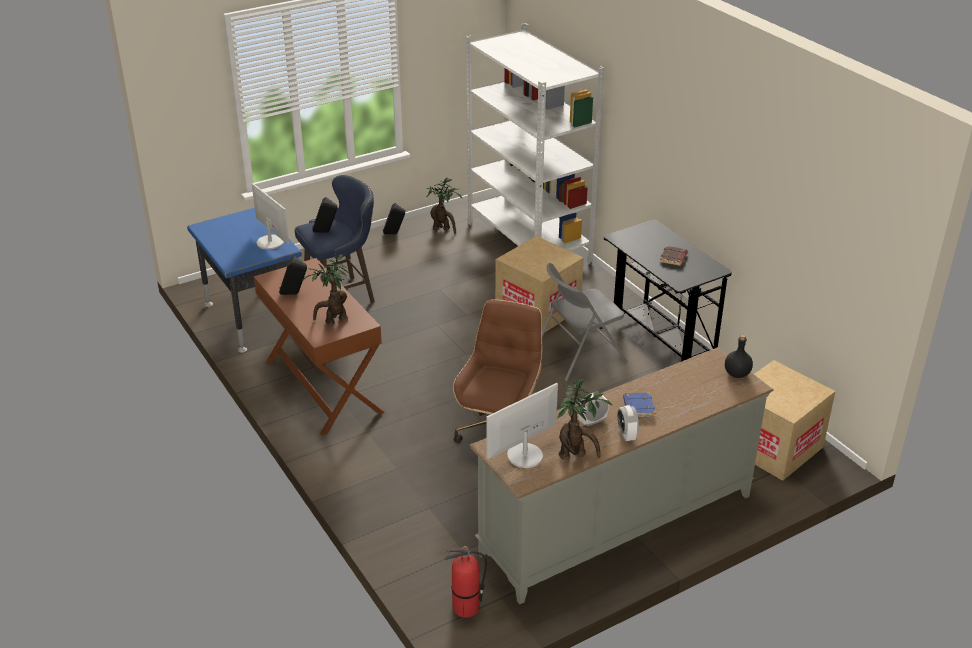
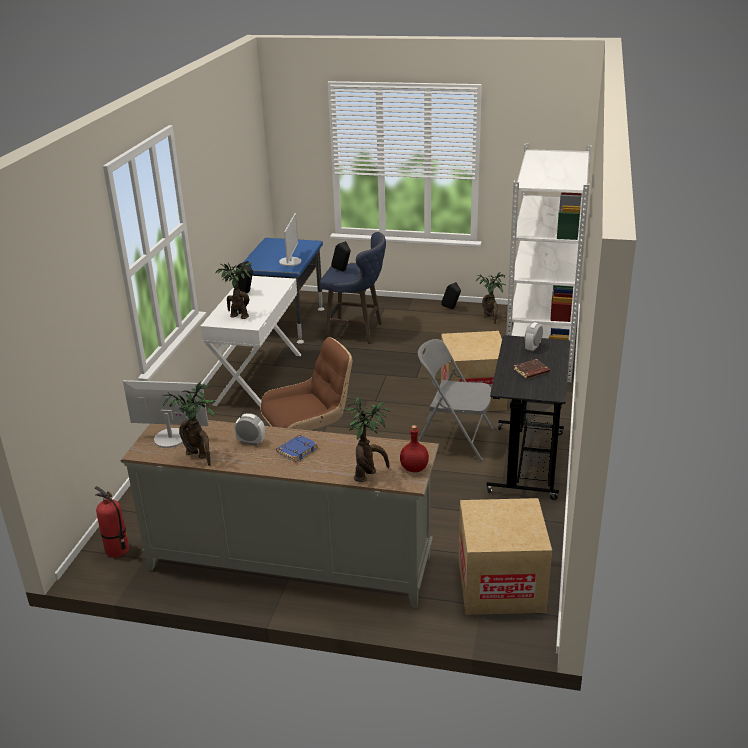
camera: 45 degrees right, 5 degrees down
(322, 387) = (258, 378): brown console table -> white console table
(626, 434) = (255, 462): alarm clock -> alarm clock (533, 347)
(717, 396) = (368, 474): none -> potted plant
(737, 374) = (414, 468): black bottle -> red bottle

